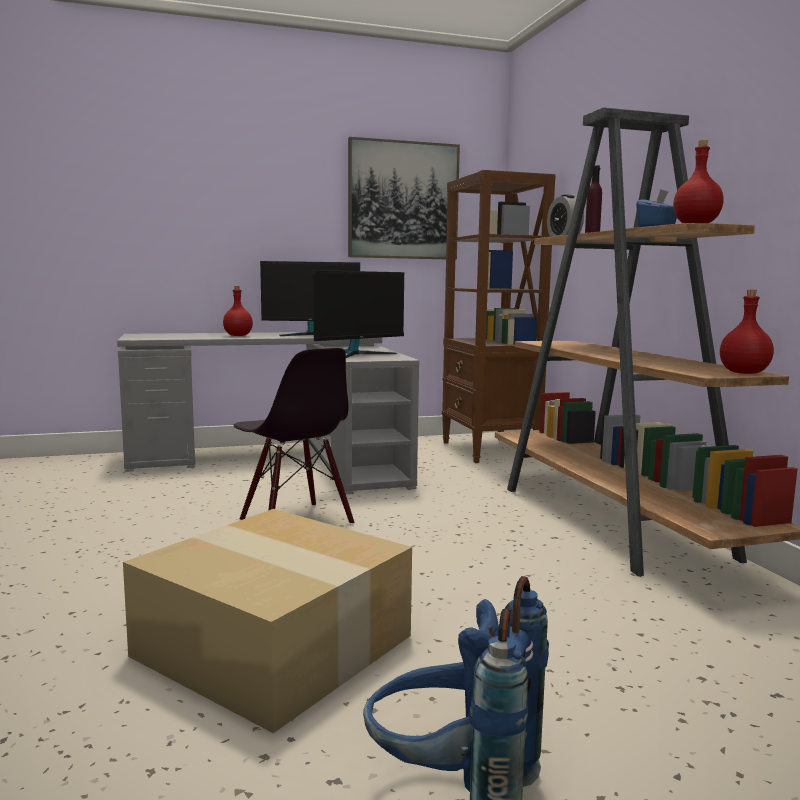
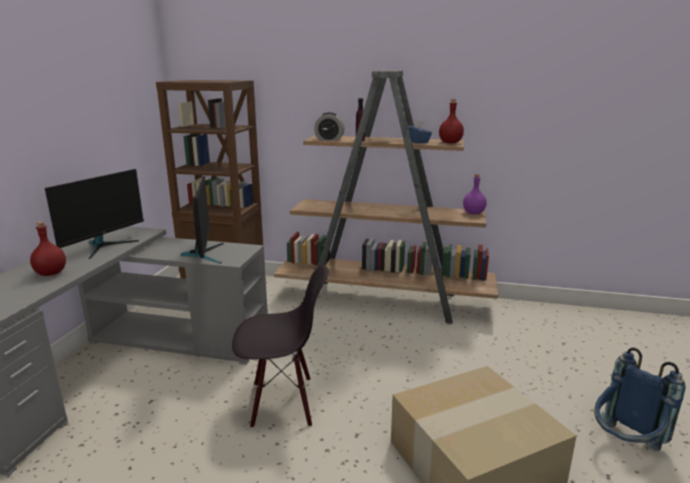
camera: 60 degrees left, 10 degrees up
(403, 200) = (111, 97): picture -> none
(743, 373) = (473, 213): red bottle -> purple bottle

